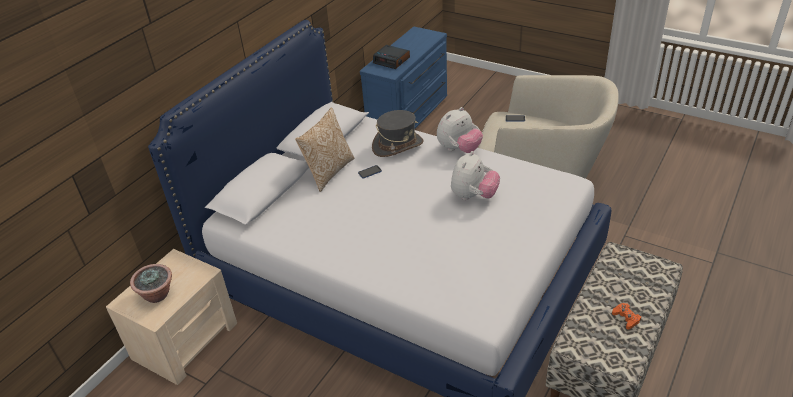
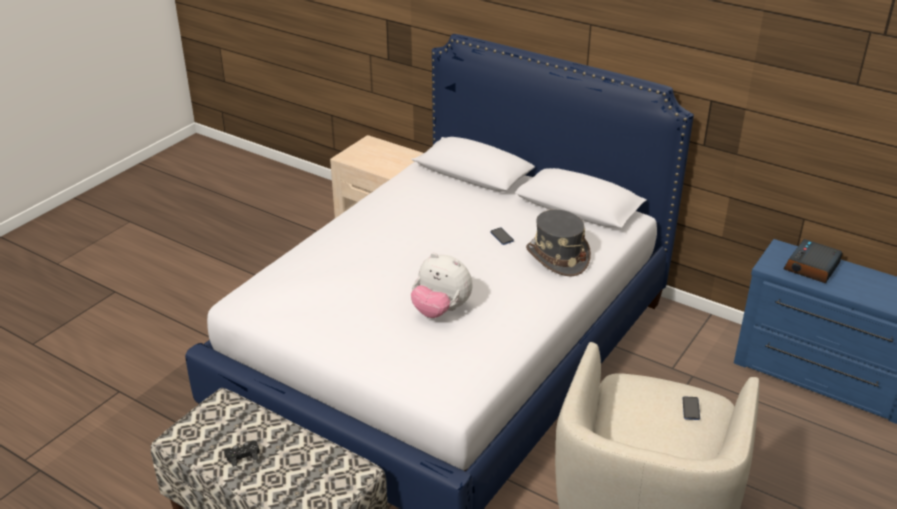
camera: 90 degrees right, 5 degrees down
(157, 295) = (373, 155): potted plant -> none
(328, 172) = (506, 210): pillow -> none
(459, 149) = (545, 306): plush toy -> none
(626, 318) = (242, 455): orange game controller -> black game controller

